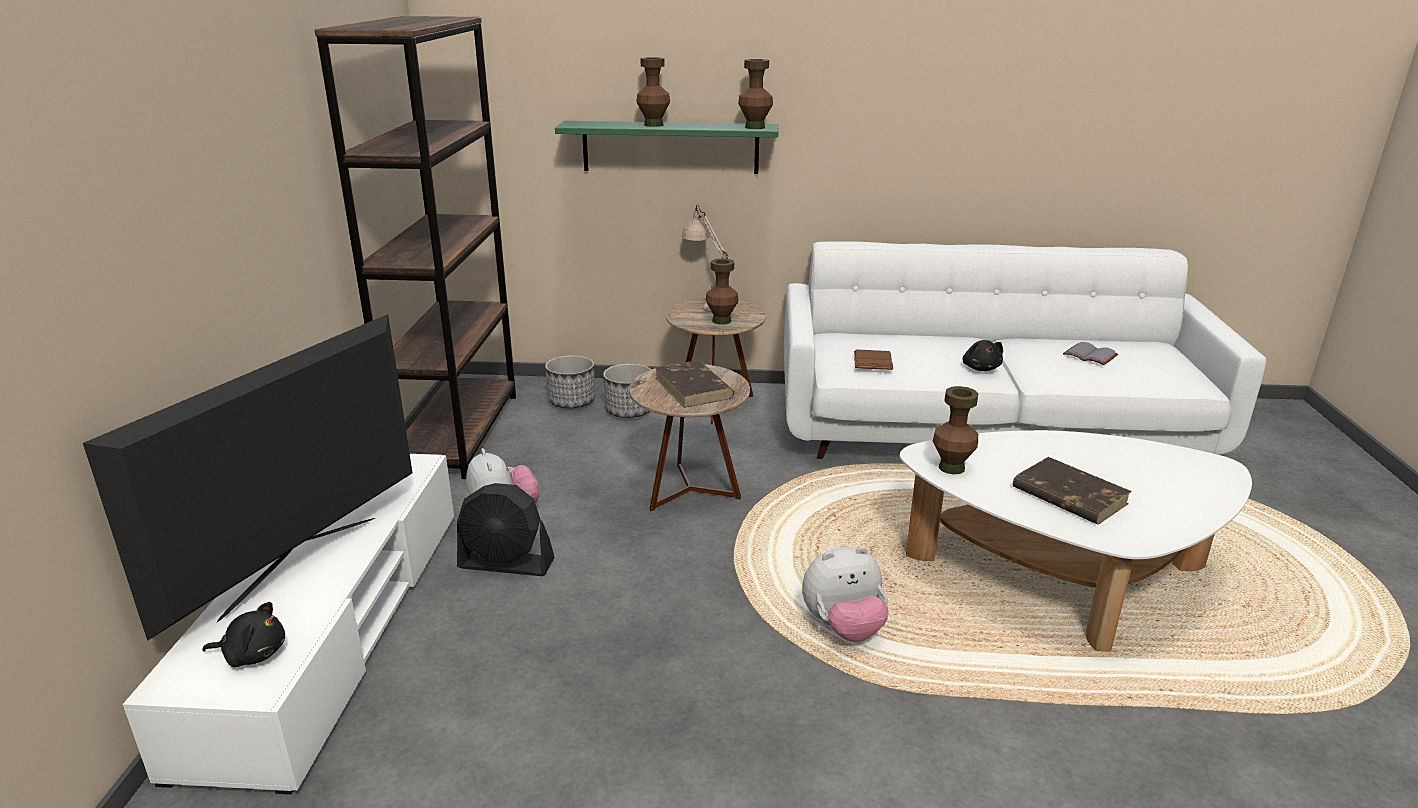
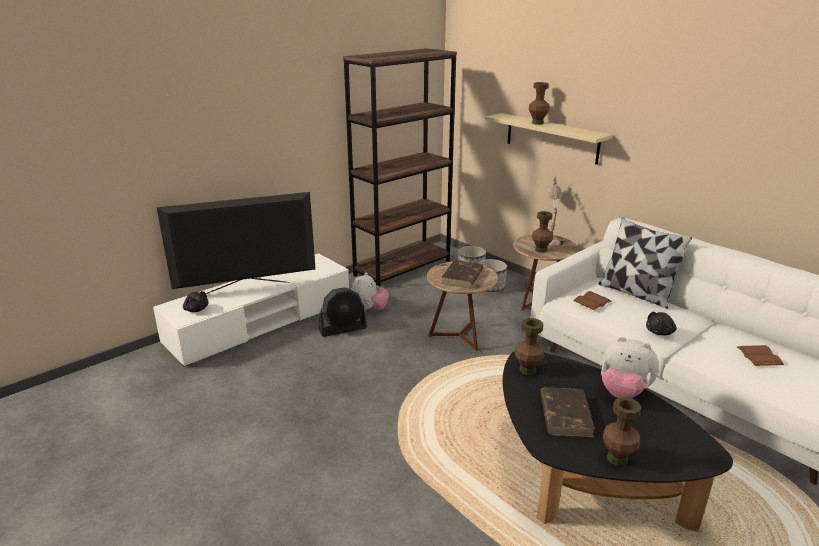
camera: 45 degrees right, 0 degrees up
(506, 563) = (343, 329): black fan -> black fan turned 75 degrees counterclockwise
(670, 147) = (551, 138): green shelf -> beige shelf
(755, 127) = (589, 134): brown vase -> brown vase (617, 458)
(843, 628) = (429, 428): plush toy -> plush toy (623, 392)
(890, 336) = (636, 293): none -> pillow
(1062, 580) = (583, 479): white coffee table -> black coffee table
(1091, 355) = (760, 357): grey book -> brown book

